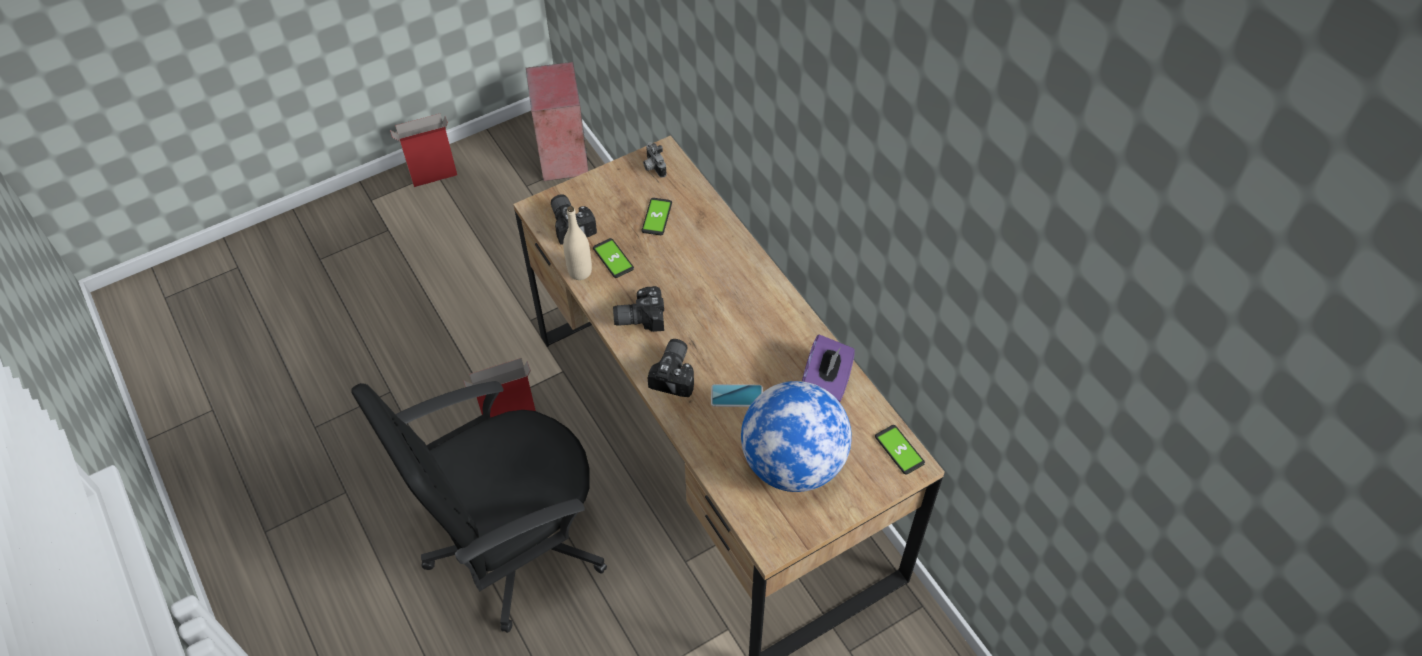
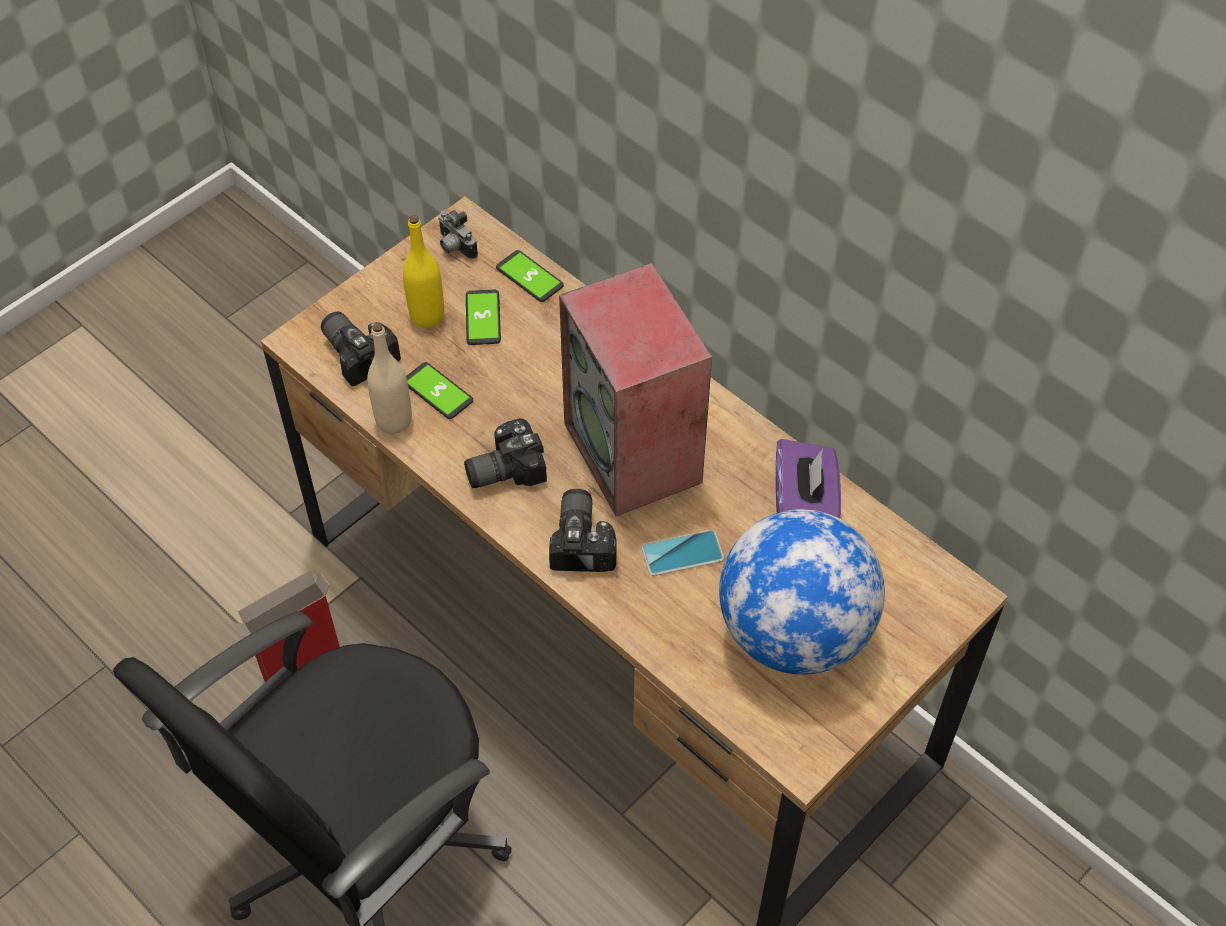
camera: 15 degrees left, 0 degrees up
(433, 177) = (79, 332): cardboard box -> none
(564, 157) = (270, 264): speaker -> speaker (635, 454)
(622, 208) = (427, 316): none -> yellow bottle
(899, 450) = (936, 580): phone -> phone (529, 277)

